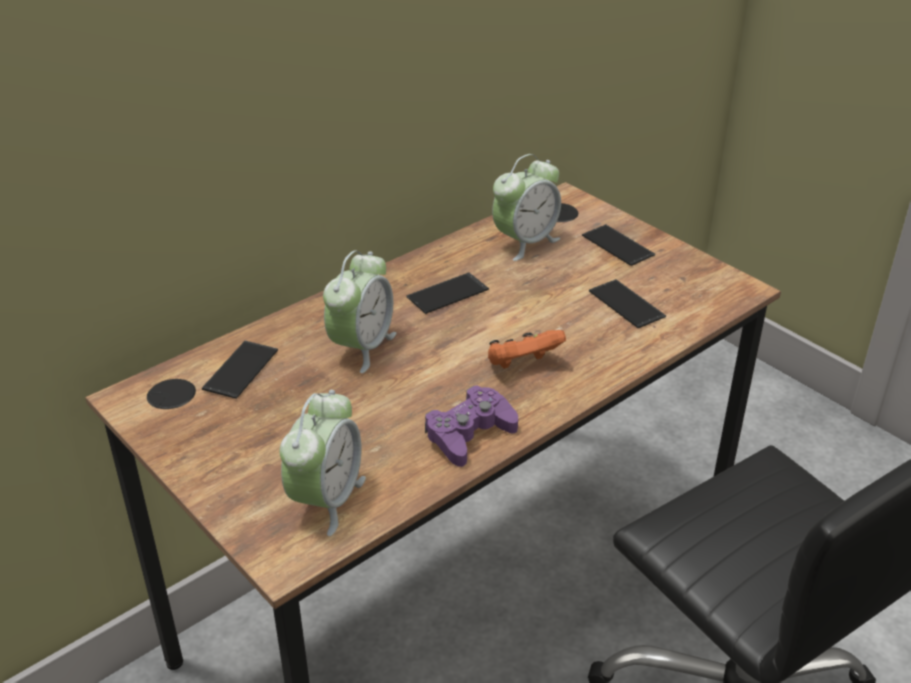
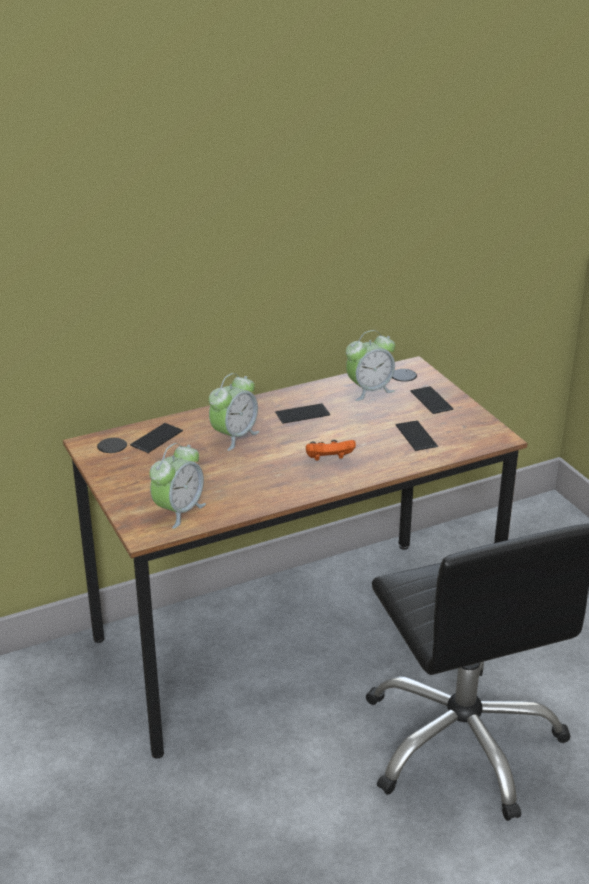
camera: 15 degrees right, 5 degrees down
(469, 434) = (277, 491): purple game controller -> none

